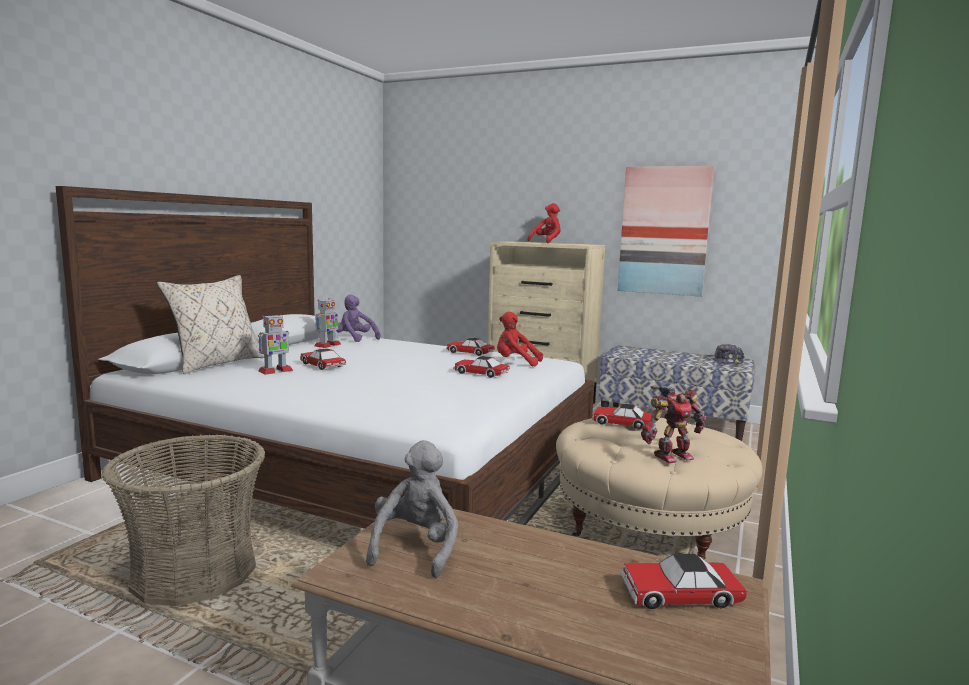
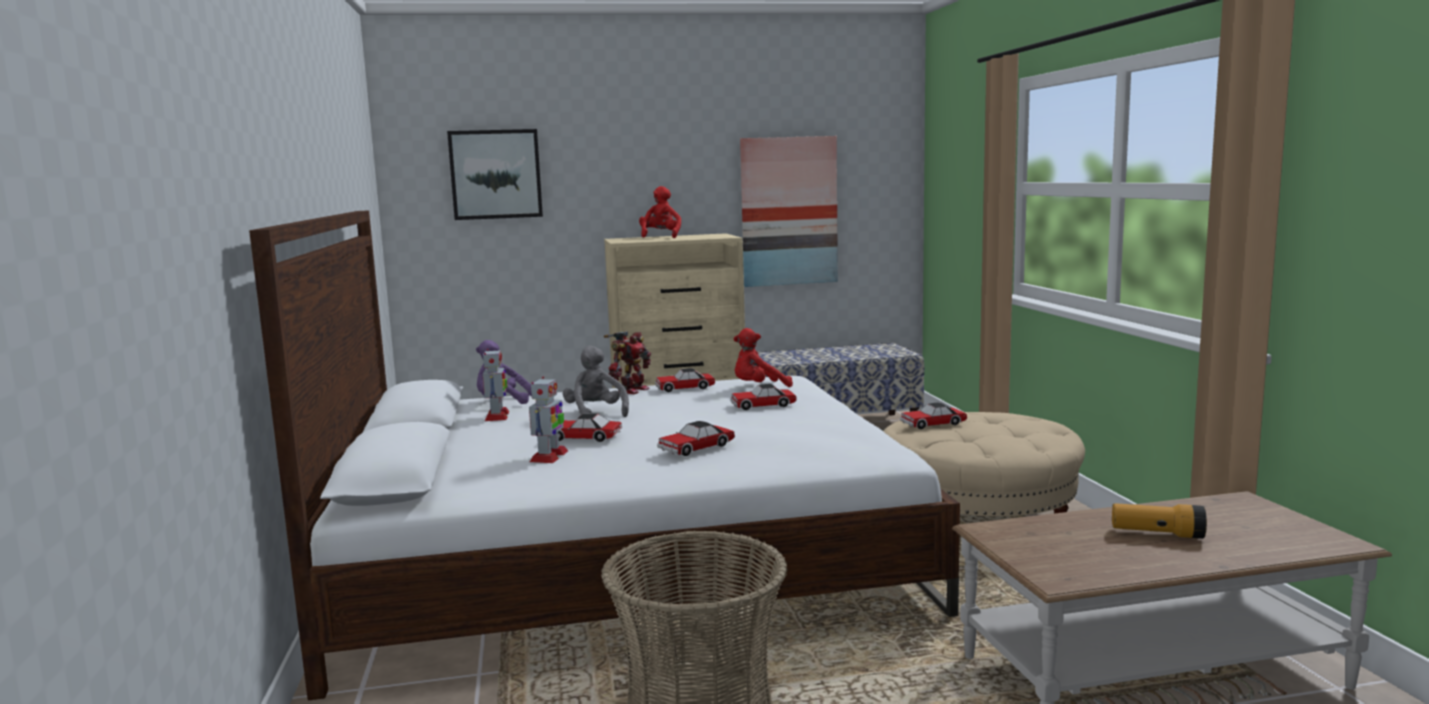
camera: 35 degrees left, 0 degrees up
(216, 364) = (442, 469): beige pillow -> none
(415, 548) = (1057, 549): grey plush toy -> grey plush toy (595, 413)
(449, 190) = (496, 174): none -> picture
(536, 576) = (1157, 534): none -> flashlight
(671, 456) = (1024, 438): toy robot -> toy robot (631, 390)
(679, 594) = (1236, 513): toy car -> toy car (696, 447)
(728, 361) = (881, 348): cap -> none

